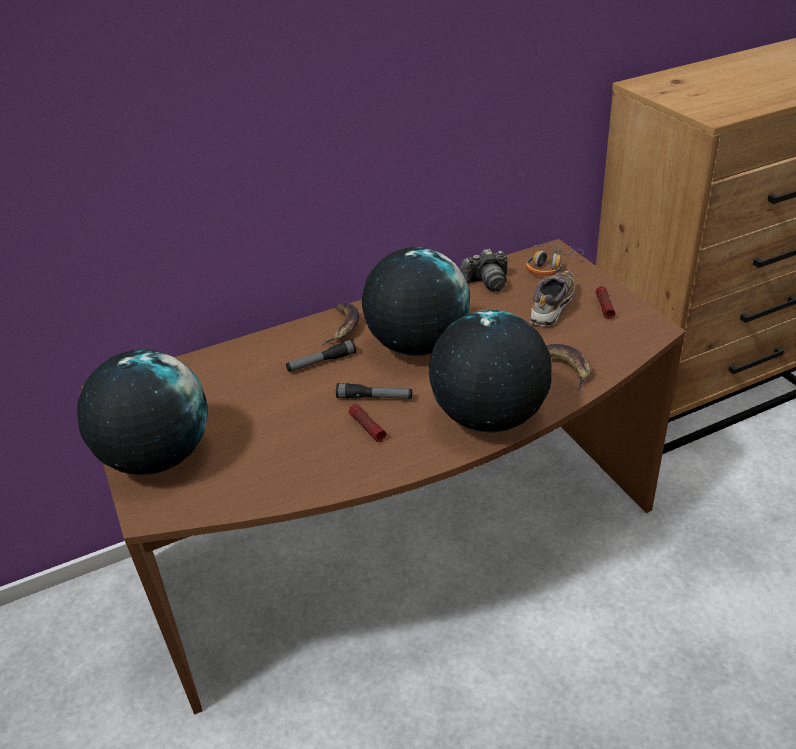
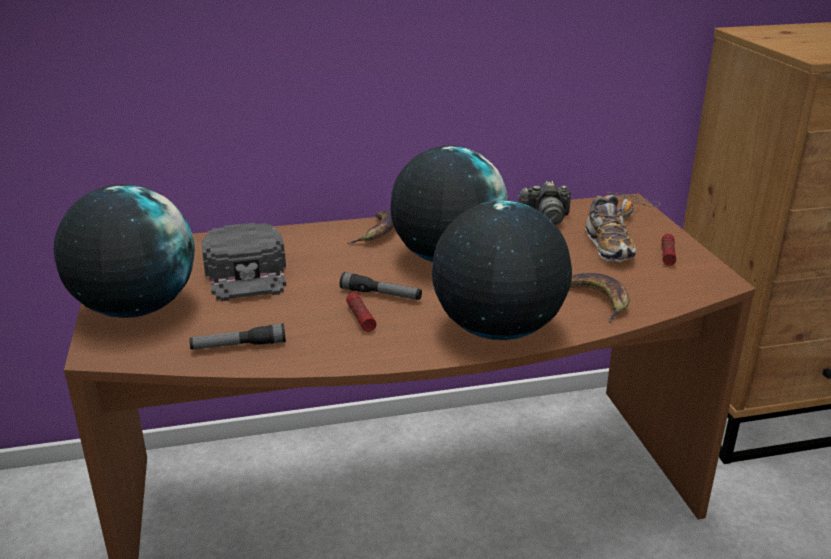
camera: 10 degrees right, 10 degrees down
(243, 396) = (247, 273): none -> black cap
(321, 362) = (340, 257): flashlight -> flashlight (238, 346)
(552, 307) = (608, 247): shoe -> shoe turned 135 degrees clockwise

